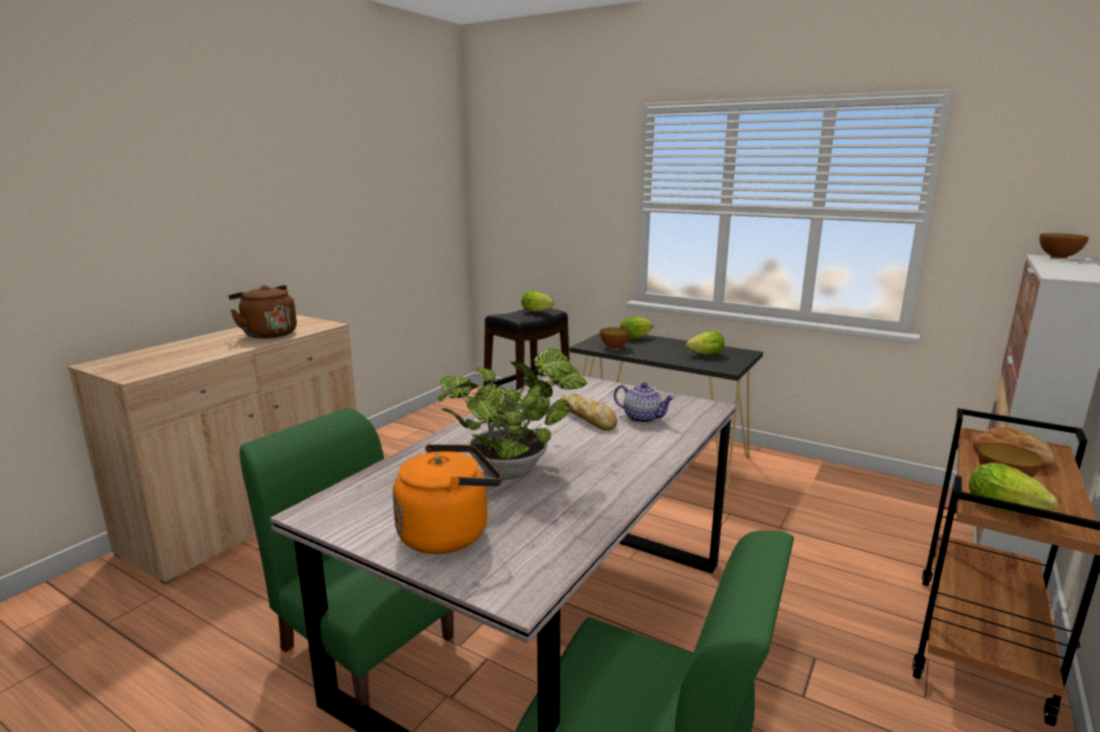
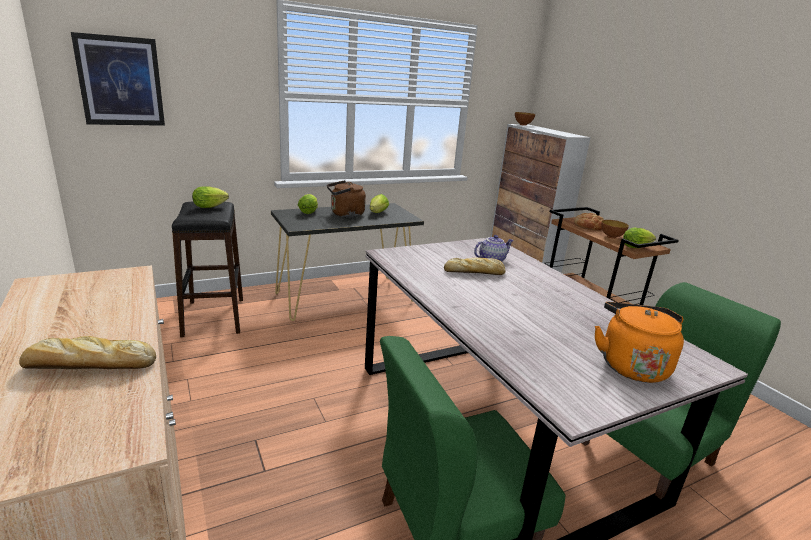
camera: 60 degrees left, 5 degrees up
(203, 350) = (88, 365): none -> bread
(268, 334) = (95, 311): brown kettle -> brown kettle (345, 214)
(513, 194) = (120, 81): none -> picture
(514, 470) = (545, 318): potted plant -> none
(614, 347) = (318, 223): bowl -> none

